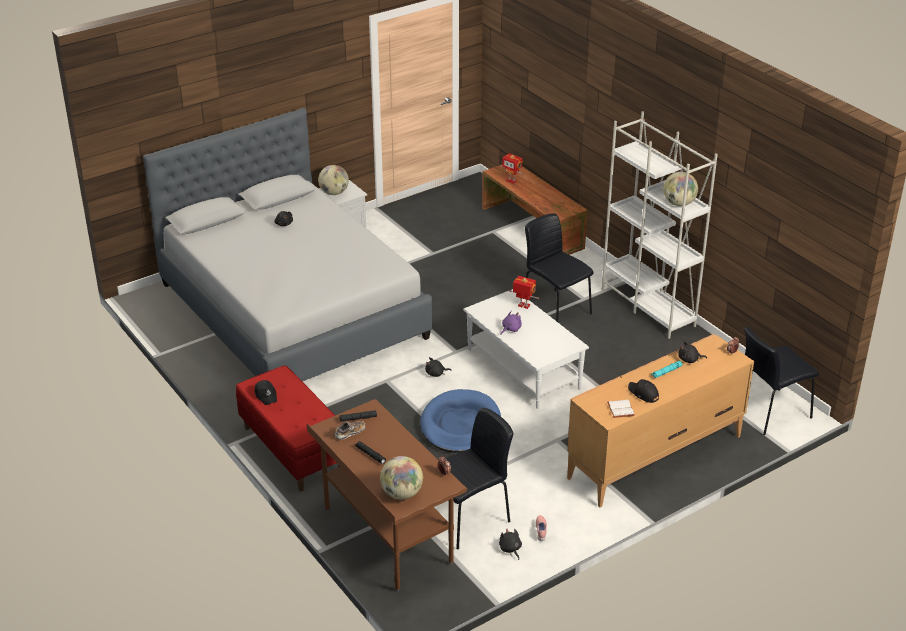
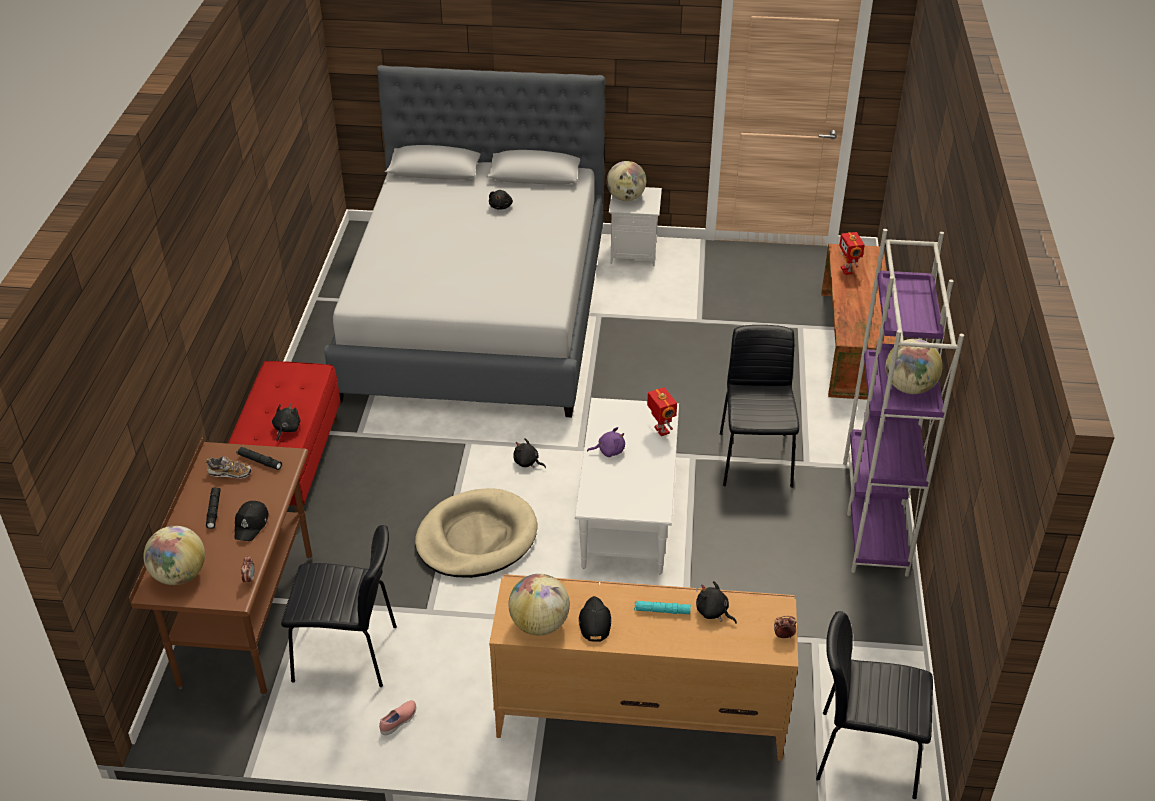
camera: 40 degrees right, 5 degrees up
(266, 395) = (272, 388): black cap -> black cap (251, 524)
(460, 425) = (476, 538): blue dog bed -> beige dog bed
(510, 549) = (341, 720): black plush toy -> black plush toy (286, 429)
(619, 409) = (539, 624): white book -> globe
(648, 308) = (874, 517): white bookcase -> purple bookcase

